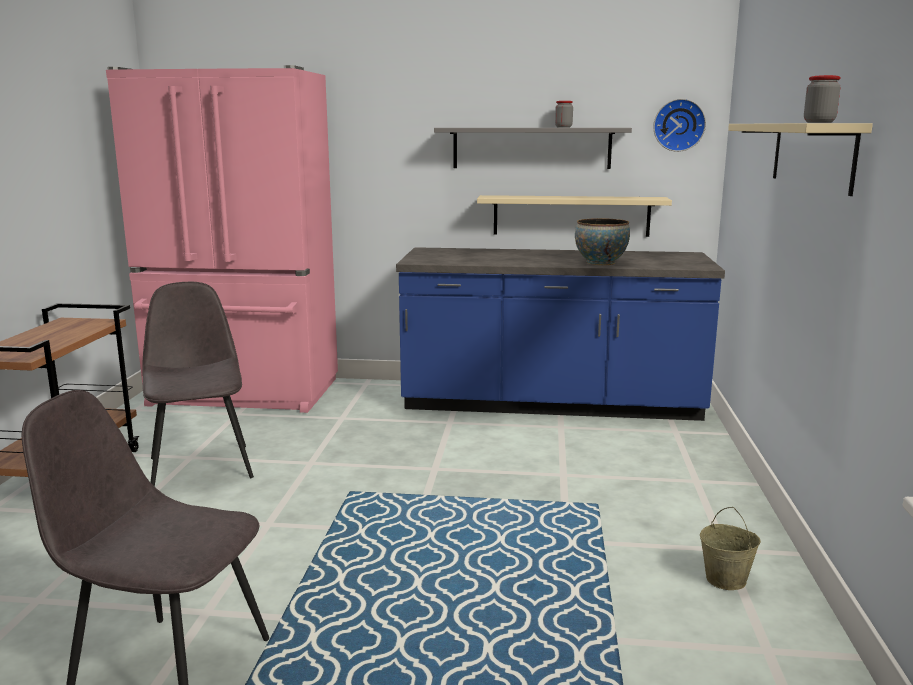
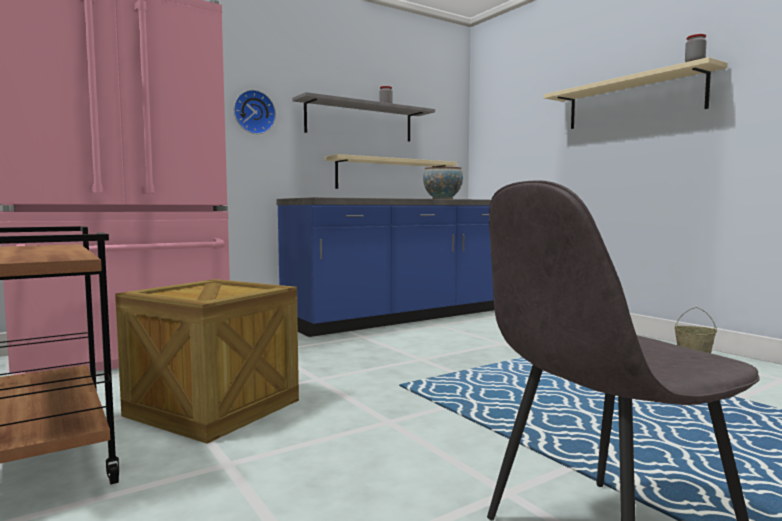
camera: 40 degrees left, 10 degrees down
(201, 466) = (213, 408): grey chair -> crate
(678, 125) = (445, 114): wall clock -> wall clock (253, 112)

